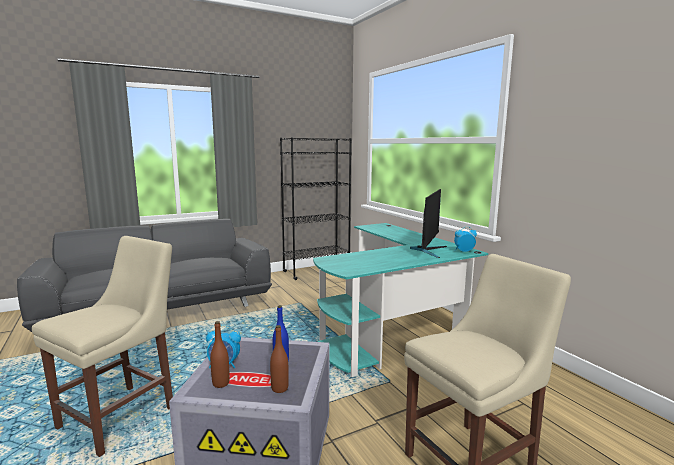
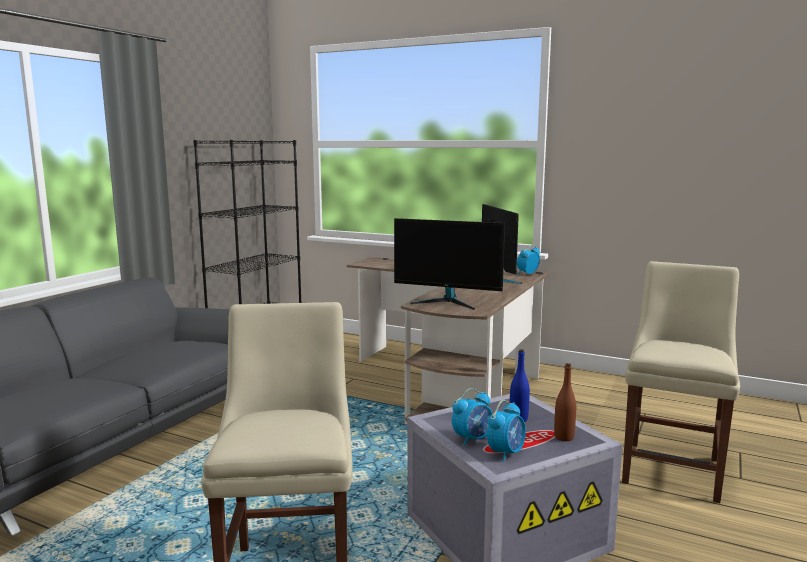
camera: 35 degrees left, 0 degrees up
(221, 383) = (506, 453): brown bottle -> alarm clock
(348, 261) = (447, 302): none -> monitor
(395, 327) = (454, 383): turquoise desk -> brown desk

